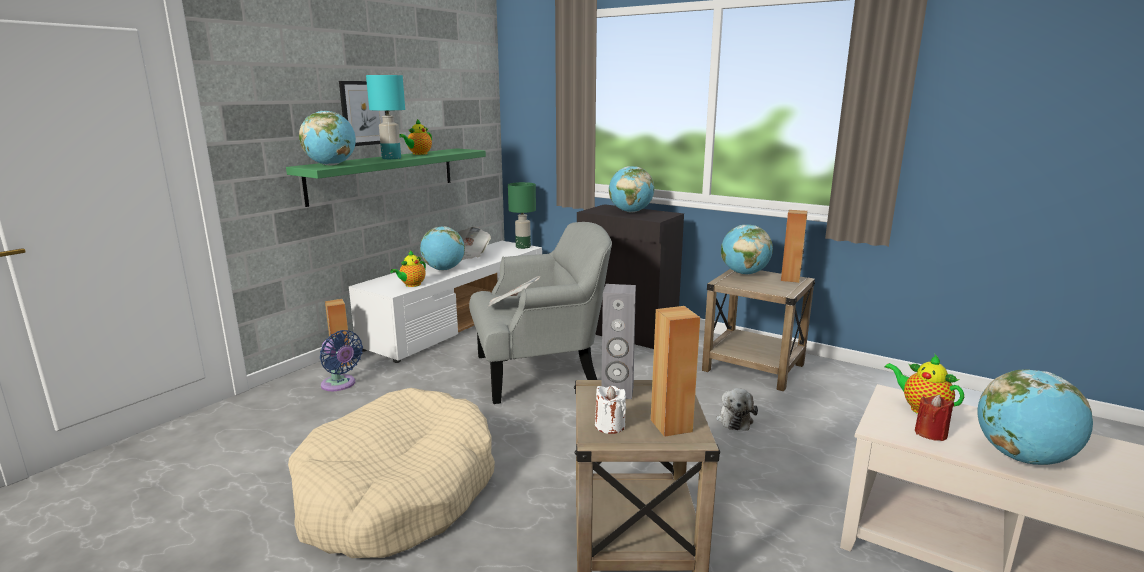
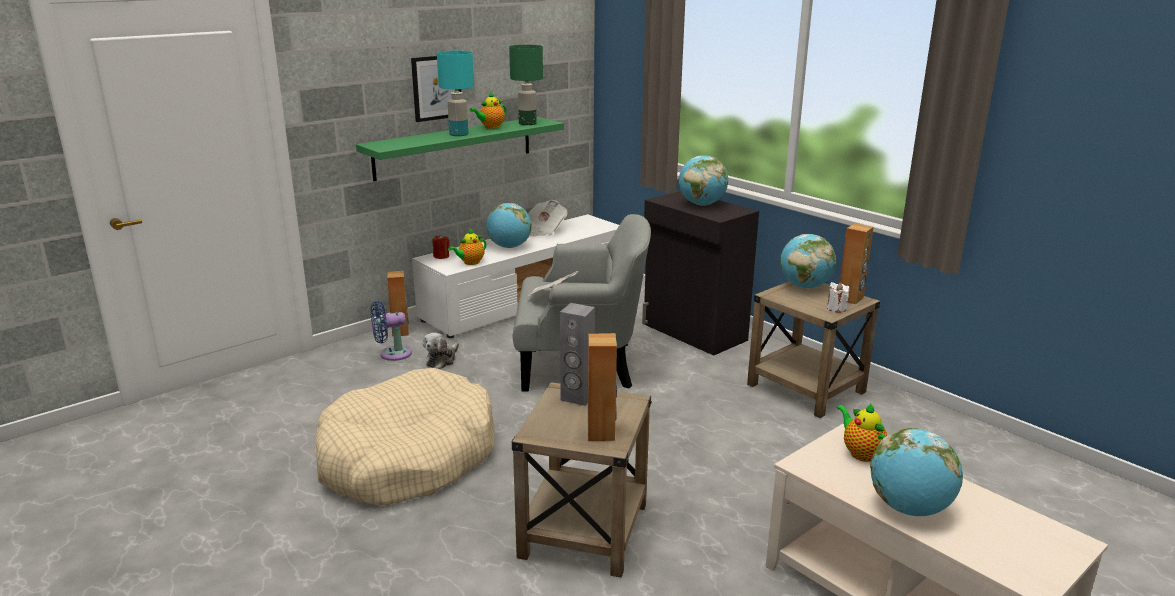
camera: 15 degrees right, 5 degrees up
(331, 165) = (396, 144): globe -> none
(340, 385) = (392, 354): blue fan -> blue fan turned 105 degrees clockwise
(523, 247) = (605, 225): green table lamp -> green table lamp (527, 123)
(609, 426) = (550, 425): white candle -> white candle (836, 308)
(734, 419) = (747, 439): plush toy -> plush toy (442, 360)
(930, 433) = (845, 475): red candle -> red candle (441, 256)

